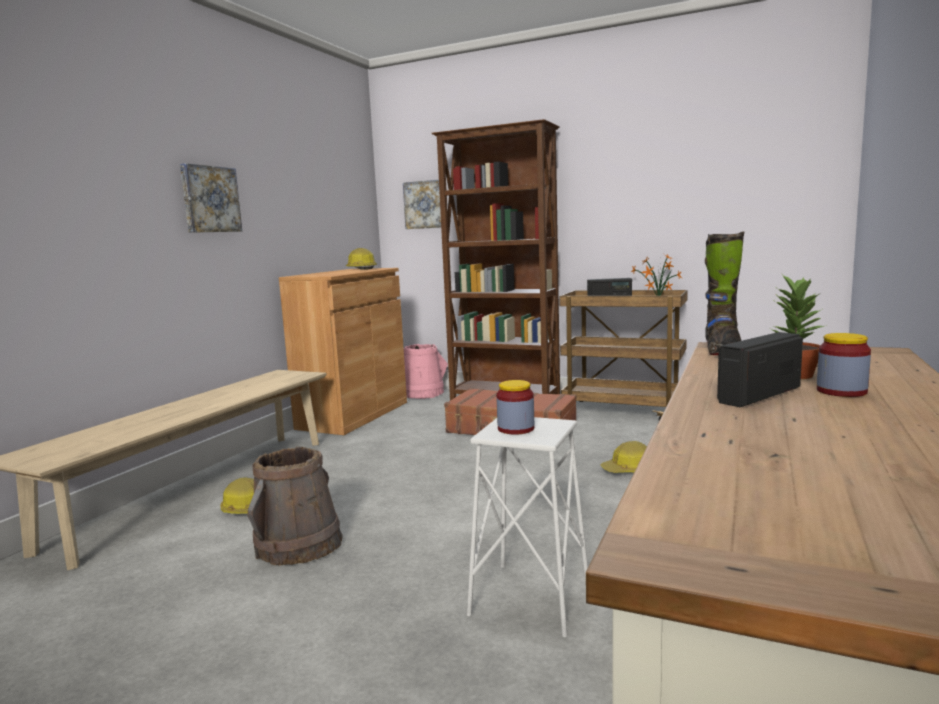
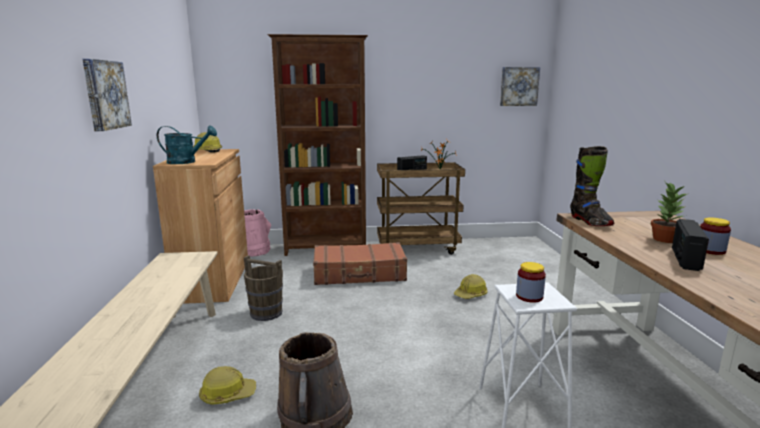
camera: 30 degrees left, 5 degrees up
(314, 275) = (187, 162): none -> turquoise watering can
(366, 450) = (266, 313): none -> brown bucket
(426, 204) = (247, 92): picture -> picture (519, 86)

